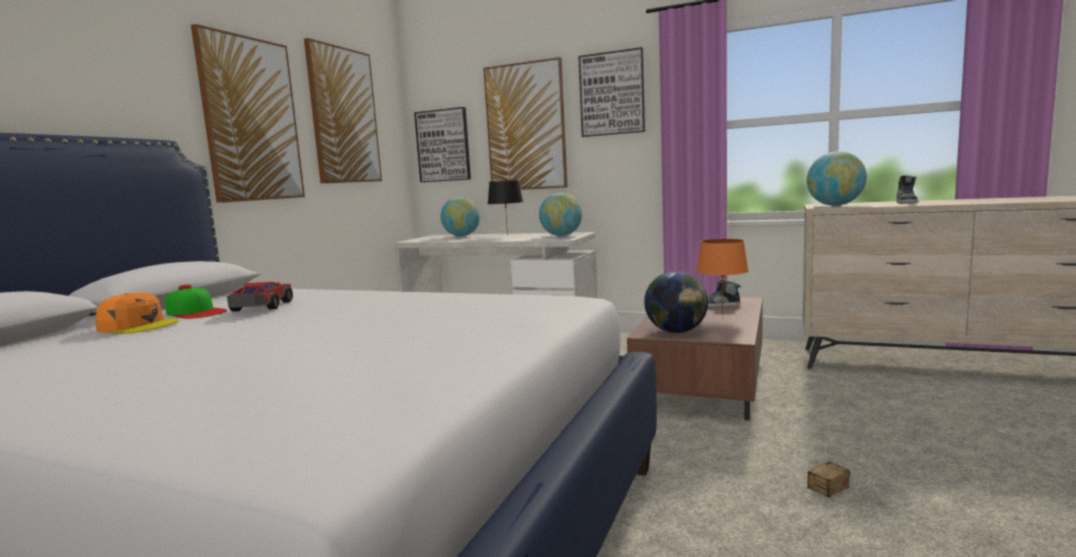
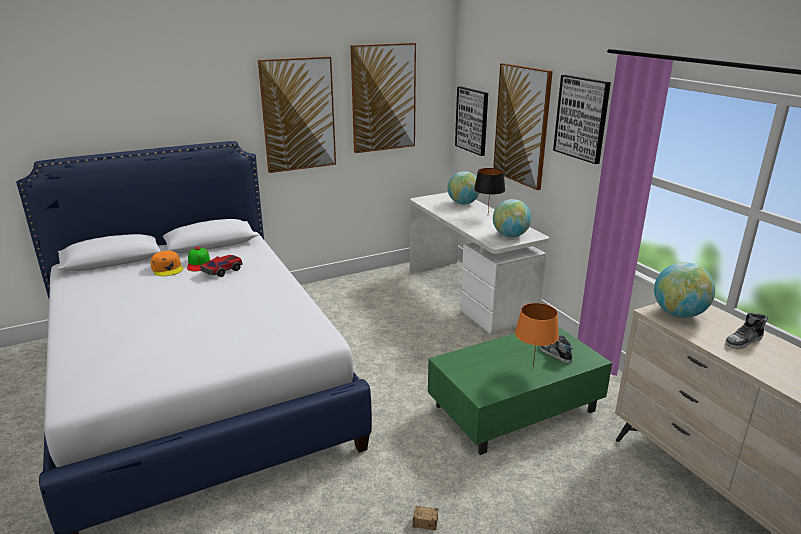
camera: 40 degrees right, 15 degrees up
(676, 332) = (465, 368): globe -> none
(702, 383) = (513, 408): brown coffee table -> green coffee table

